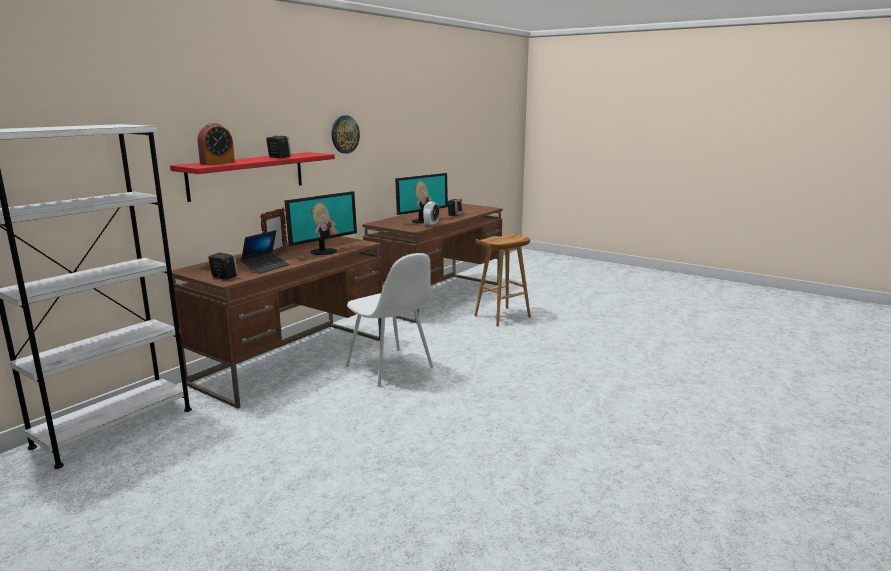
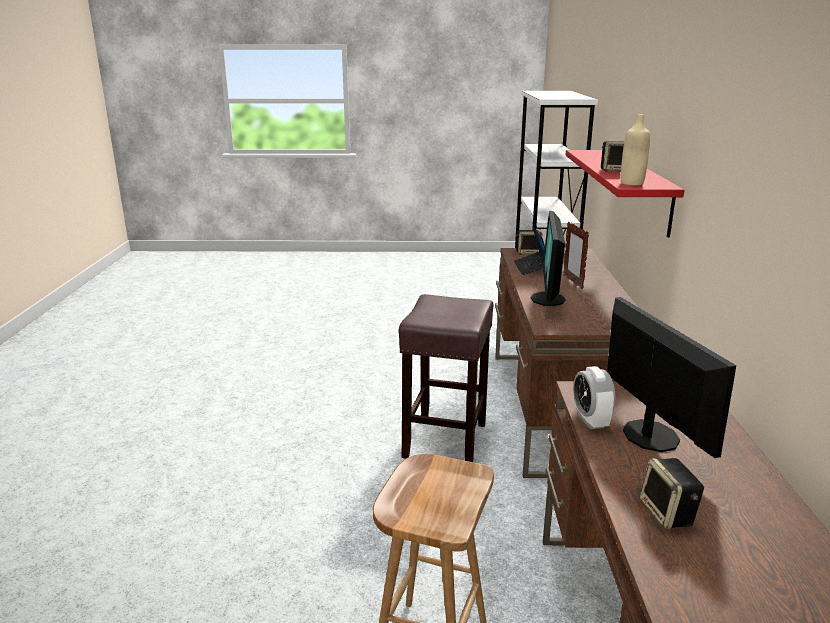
camera: 145 degrees right, 5 degrees up
(217, 163) = (598, 155): alarm clock -> none
(312, 154) = (632, 183): none -> beige bottle
(344, 134) = (729, 182): wall clock -> none
(390, 368) = (445, 439): white chair -> brown stool
(421, 221) = (649, 436): monitor -> monitor turned 150 degrees clockwise

